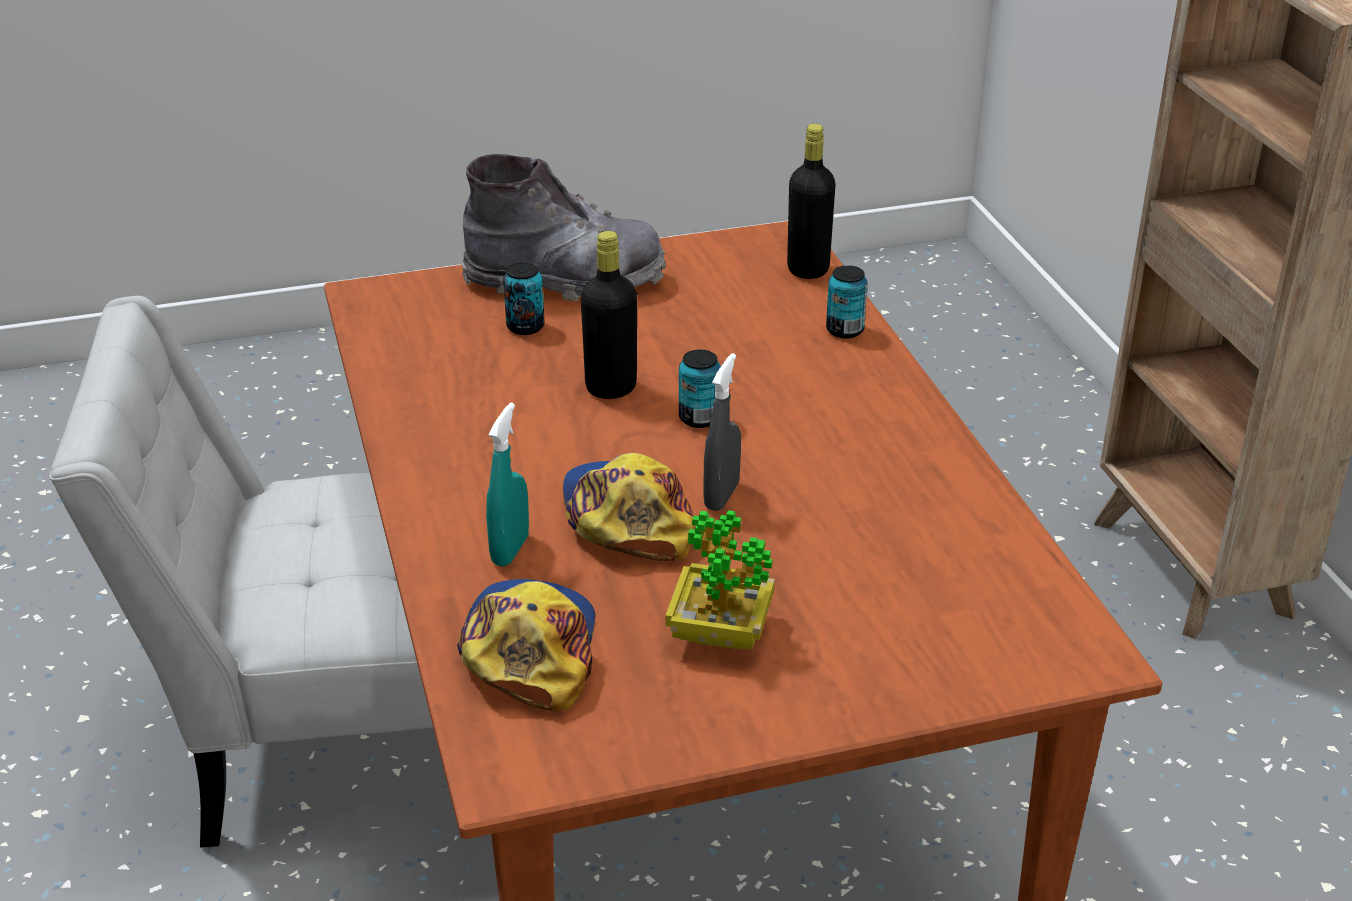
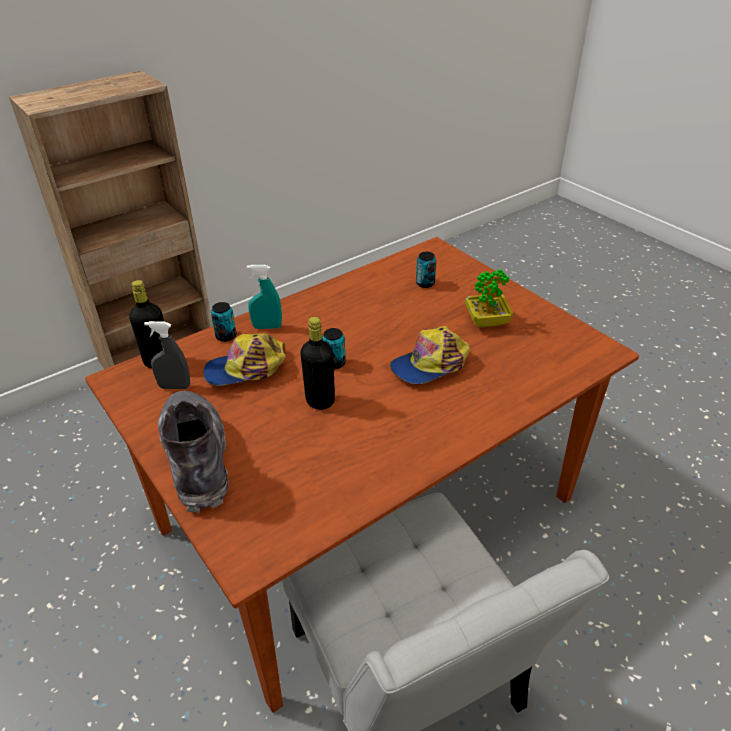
camera: 110 degrees left, 5 degrees up
(510, 550) = (480, 392): turquoise spray bottle -> turquoise spray bottle (267, 327)
(525, 327) = (265, 458): can -> can (425, 283)
(530, 649) = (538, 365): cap -> cap (246, 369)
(721, 496) = (396, 341): grey spray bottle -> grey spray bottle (174, 386)

